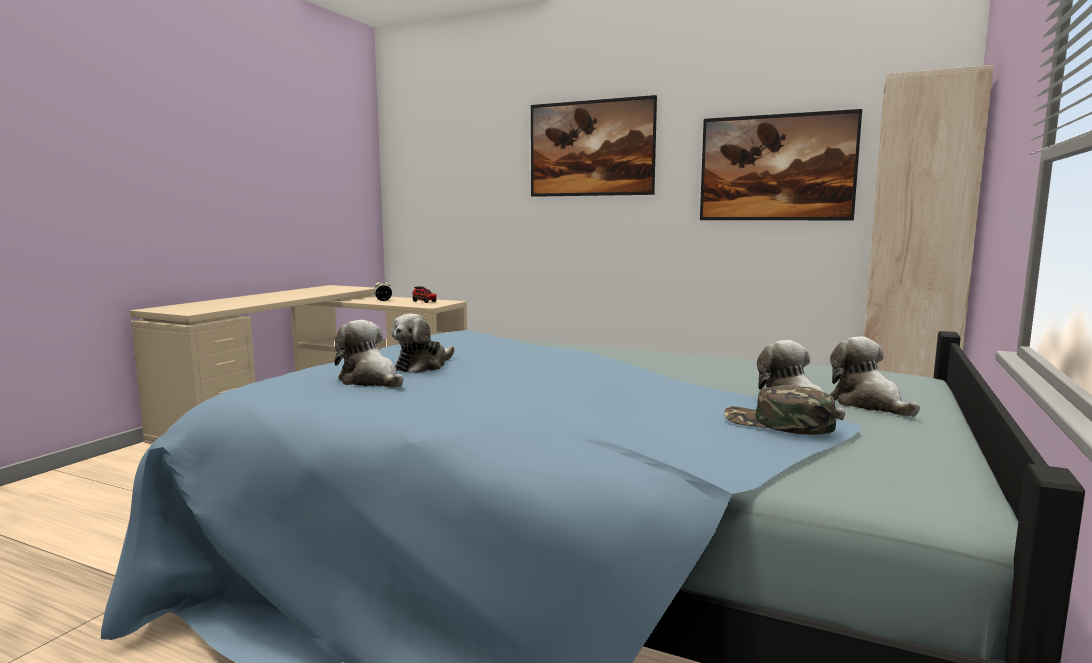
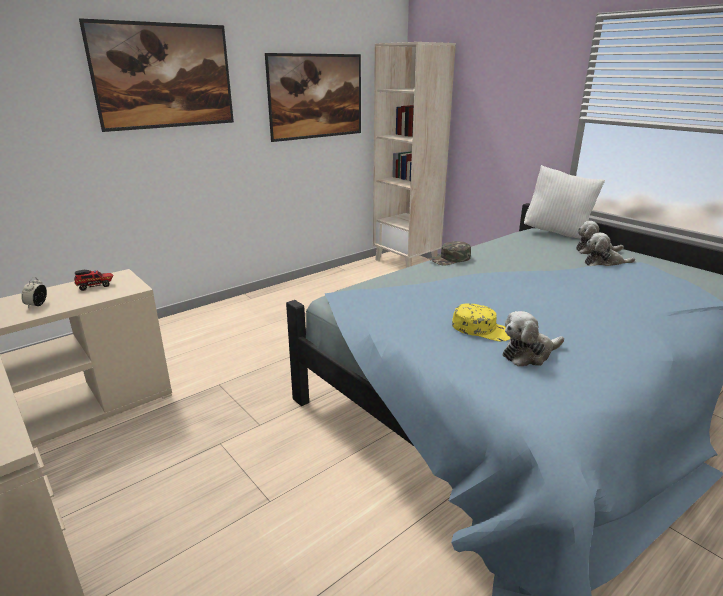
camera: 65 degrees left, 15 degrees up
(423, 366) = (482, 329): plush toy -> yellow cap
(777, 423) = (647, 273): green cap -> green cap (450, 259)
(925, 384) = (557, 233): none -> white pillow

